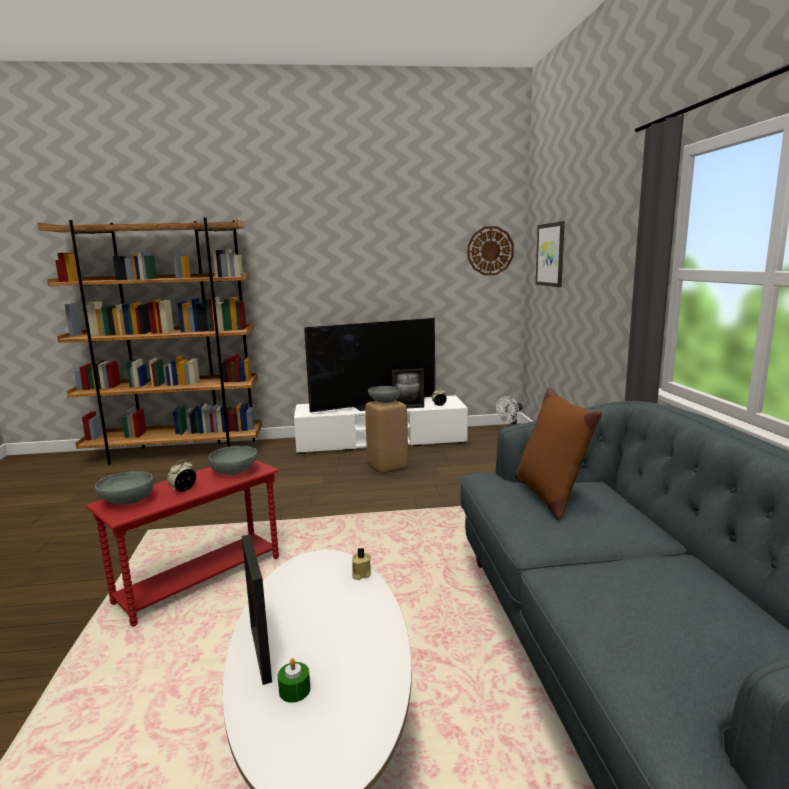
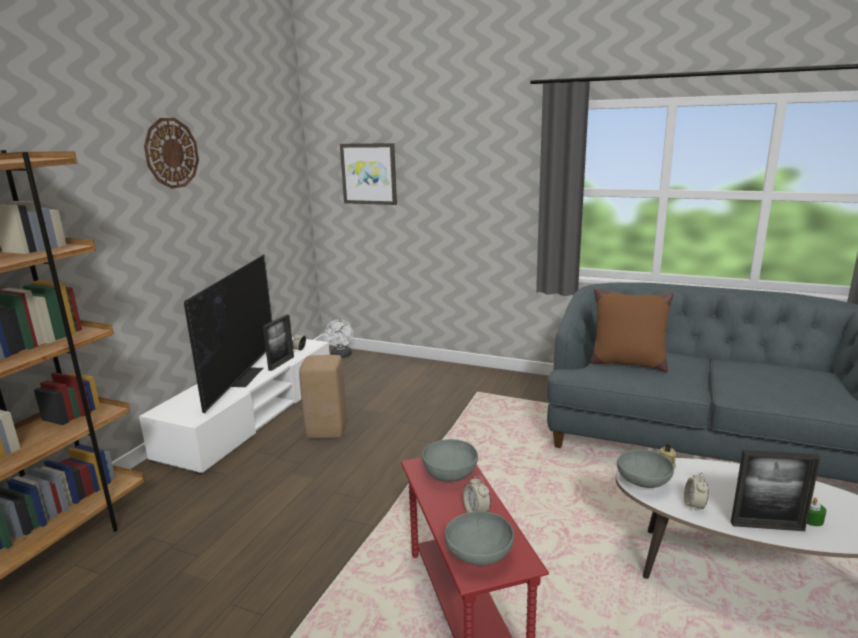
camera: 60 degrees left, 5 degrees up
(281, 600) = (694, 505): none -> alarm clock
(384, 402) = (320, 360): grey bowl -> grey bowl (643, 483)
(490, 251) = (285, 171): wall clock -> wall clock (171, 153)

